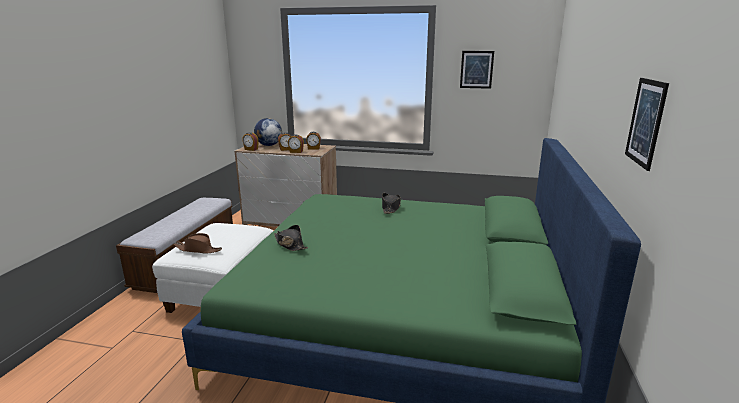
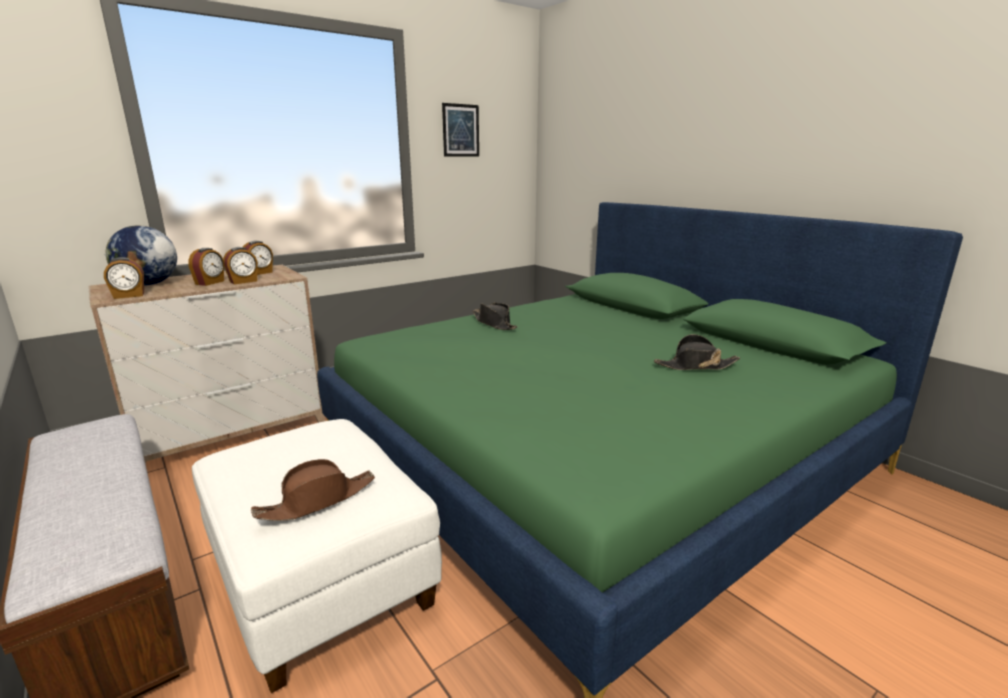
camera: 50 degrees left, 0 degrees up
(290, 244) = (510, 403): black hat -> black hat (695, 366)
(645, 122) = (897, 132): picture -> none

